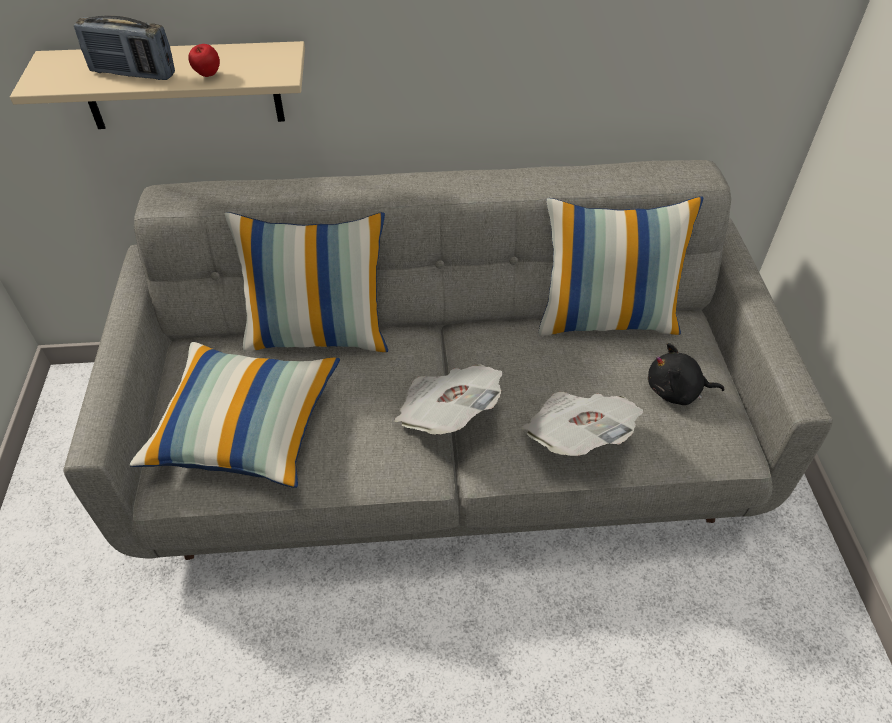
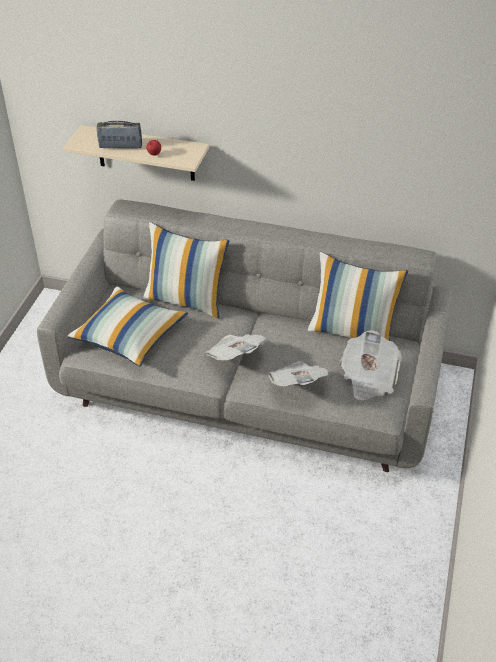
camera: 20 degrees right, 5 degrees down
(133, 73) = (120, 146): radio -> radio turned 150 degrees clockwise
(676, 391) = (368, 378): black plush toy -> newspaper

